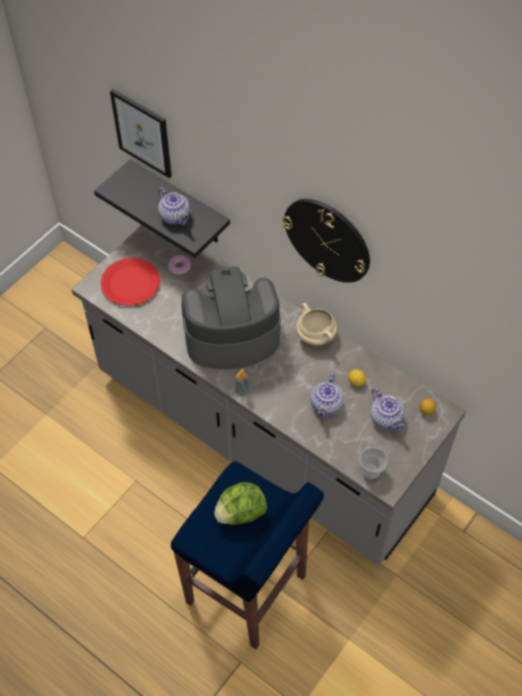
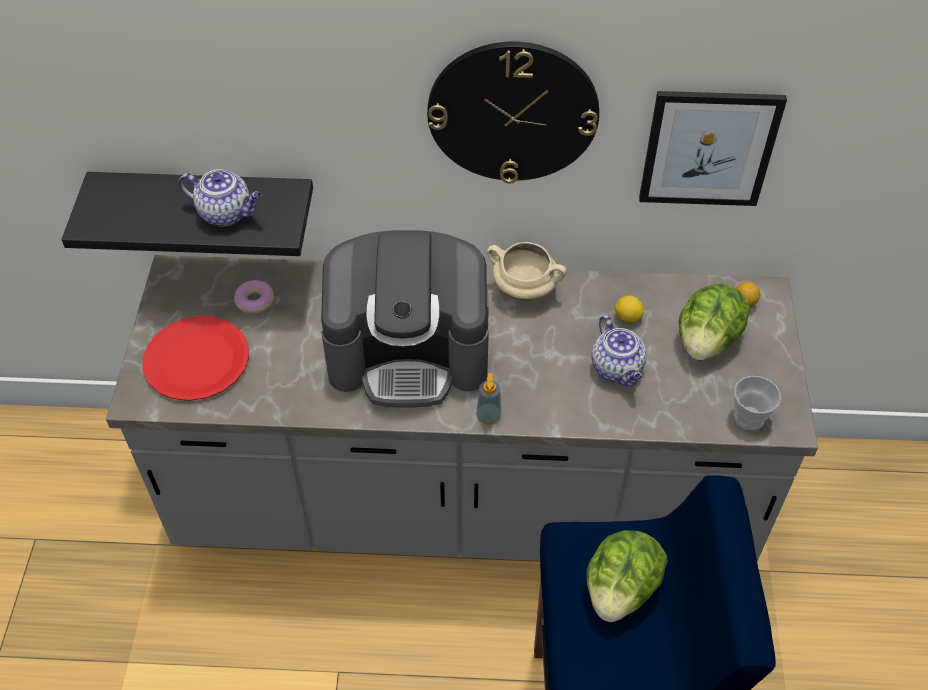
camera: 35 degrees left, 5 degrees down
(142, 133) = (105, 103): picture -> picture (708, 148)
(231, 336) = (409, 352): coffee machine -> coffee machine turned 135 degrees counterclockwise
(386, 419) = (707, 341): teapot -> lettuce

